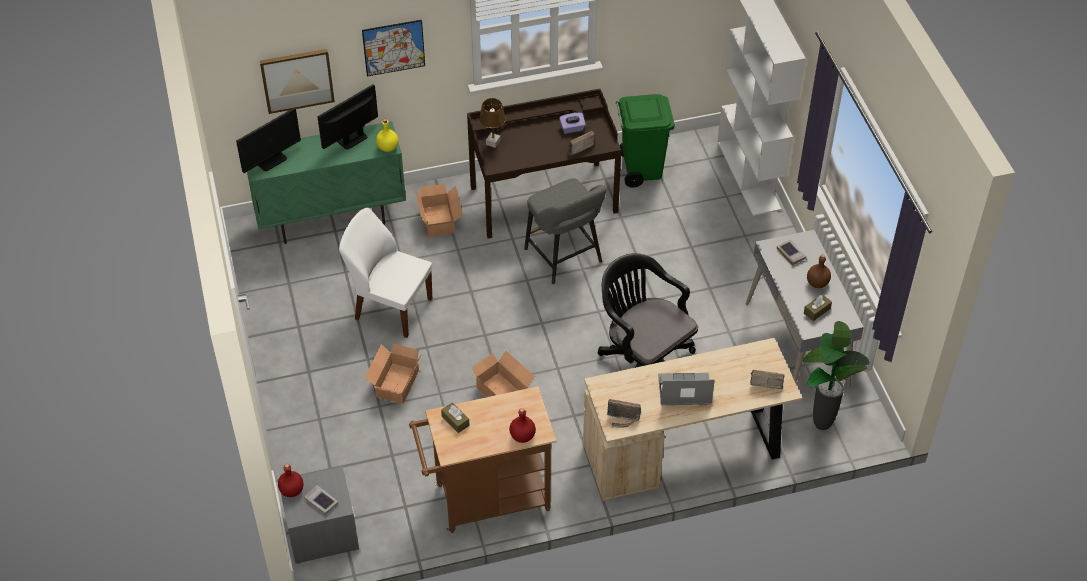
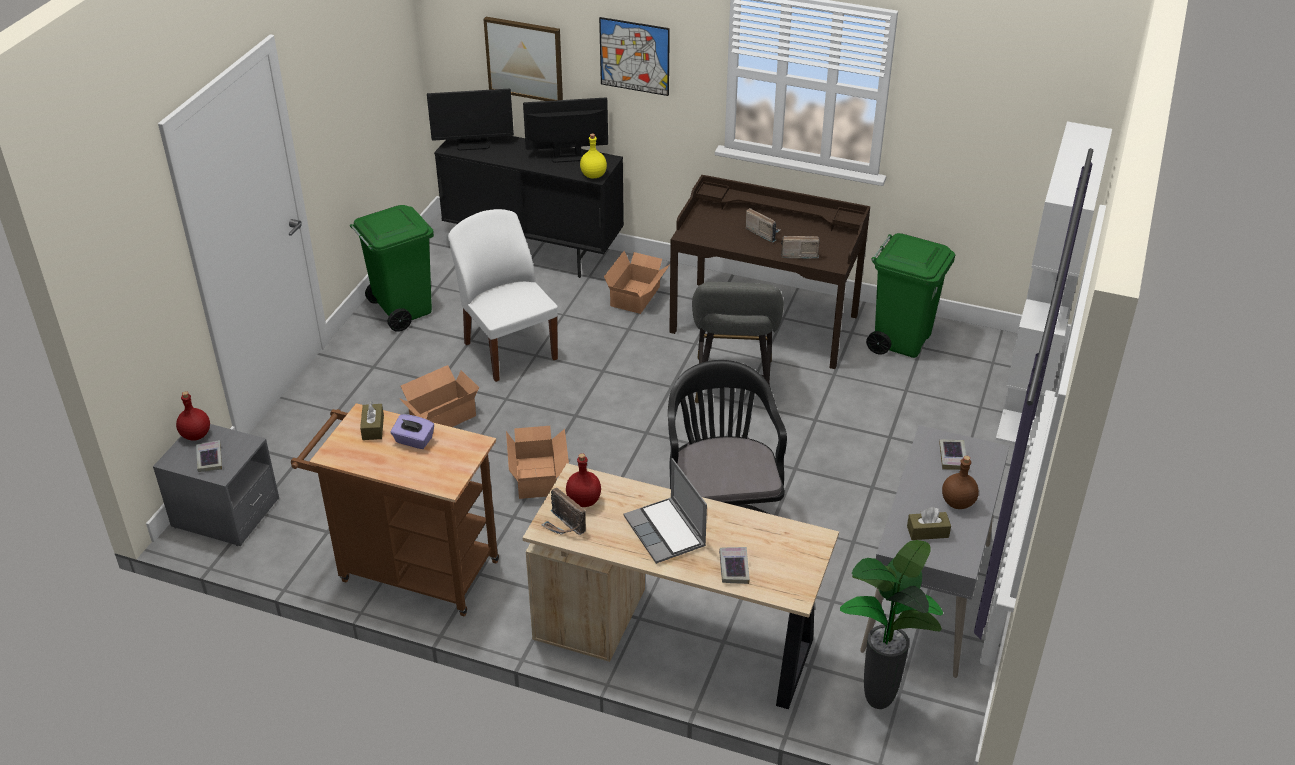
camera: 35 degrees right, 10 degrees down
(282, 316) = (402, 310): none -> green trash can
(331, 219) = (534, 253): green cabinet -> black cabinet
(493, 142) = (710, 215): brown table lamp -> none
(522, 436) = (423, 477): red bottle -> red bottle (583, 500)
(572, 128) = (809, 235): purple tissue box -> purple tissue box (413, 441)
(683, 391) = (666, 532): laptop -> laptop turned 150 degrees counterclockwise
(740, 392) = (734, 568): none -> book
(765, 381) = (778, 572): radio -> radio (763, 232)

